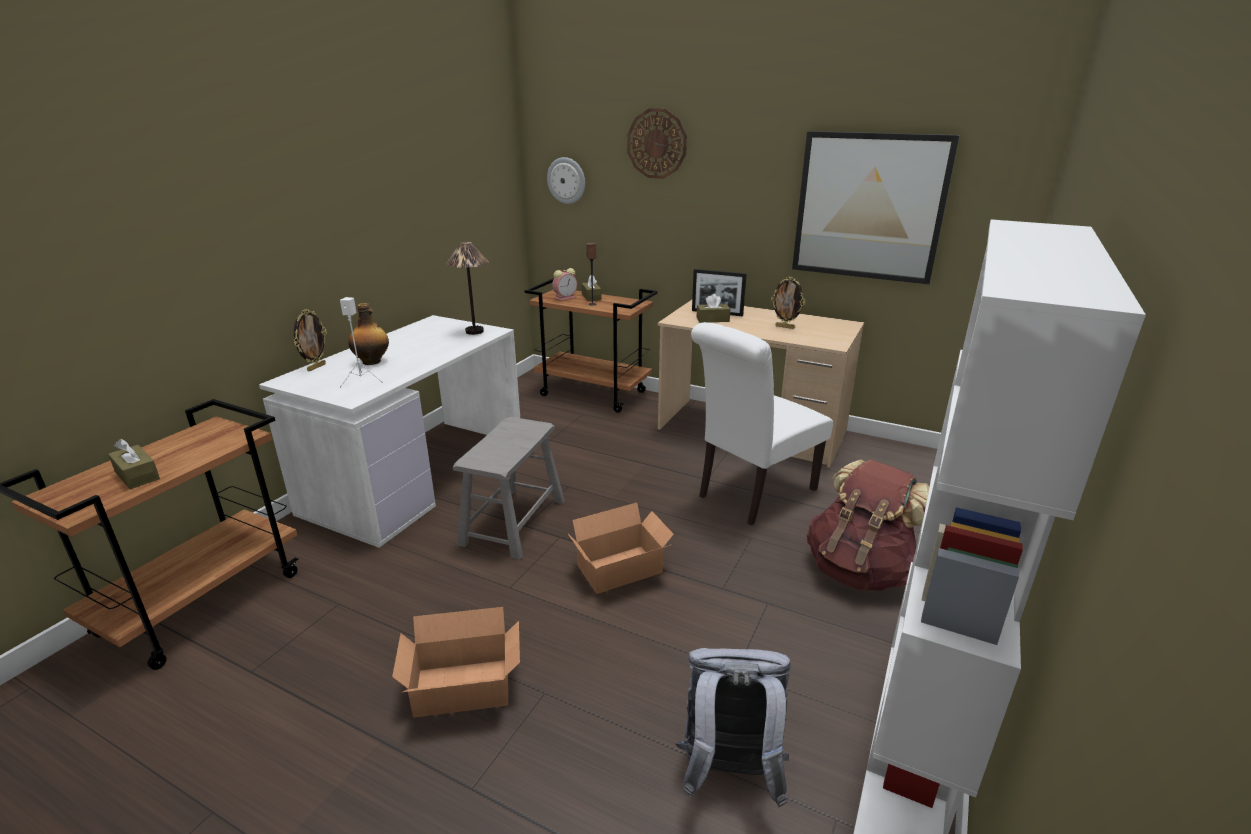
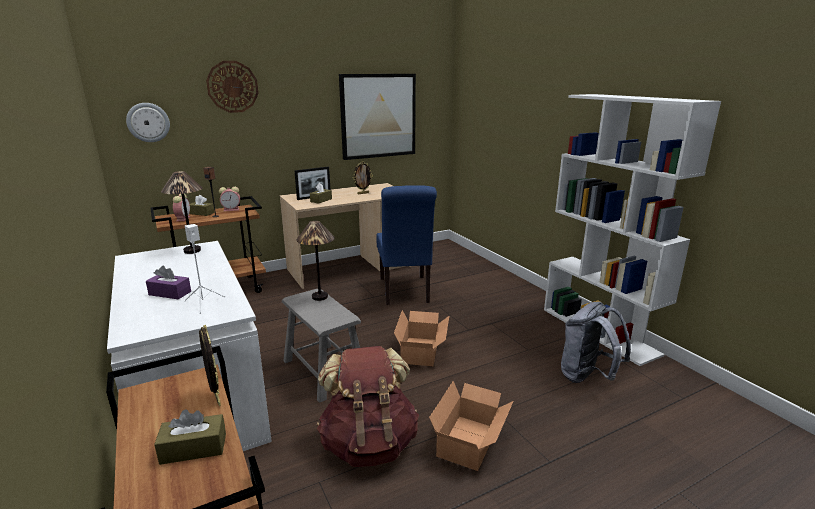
camera: 55 degrees left, 5 degrees down
(316, 367) = (127, 317): picture frame -> picture frame (215, 398)
(372, 362) = (170, 293): bottle -> purple tissue box
(530, 433) = (319, 297): none -> table lamp
(622, 302) = (232, 209): none -> alarm clock
(752, 494) = (405, 292): white chair -> blue chair
(860, 570) = (491, 294): brown backpack -> brown backpack (369, 443)

